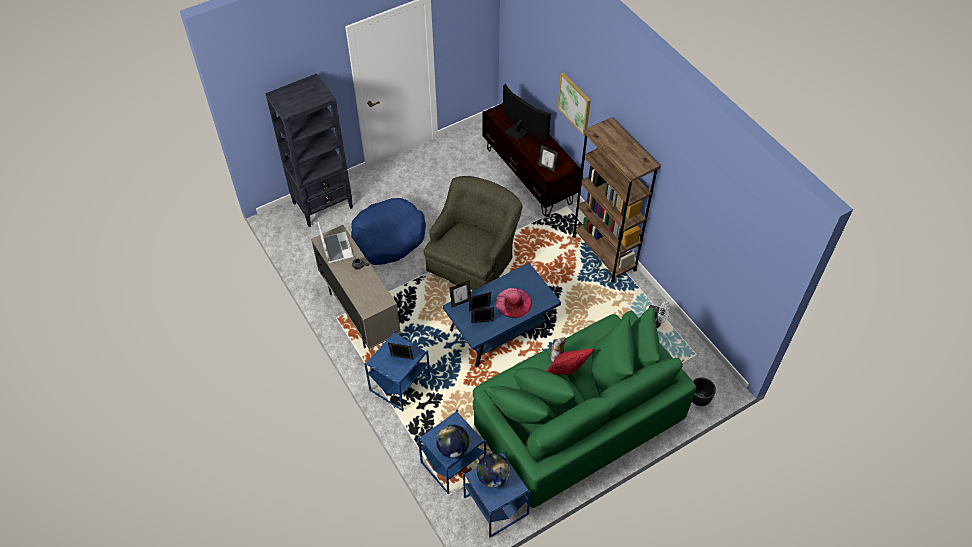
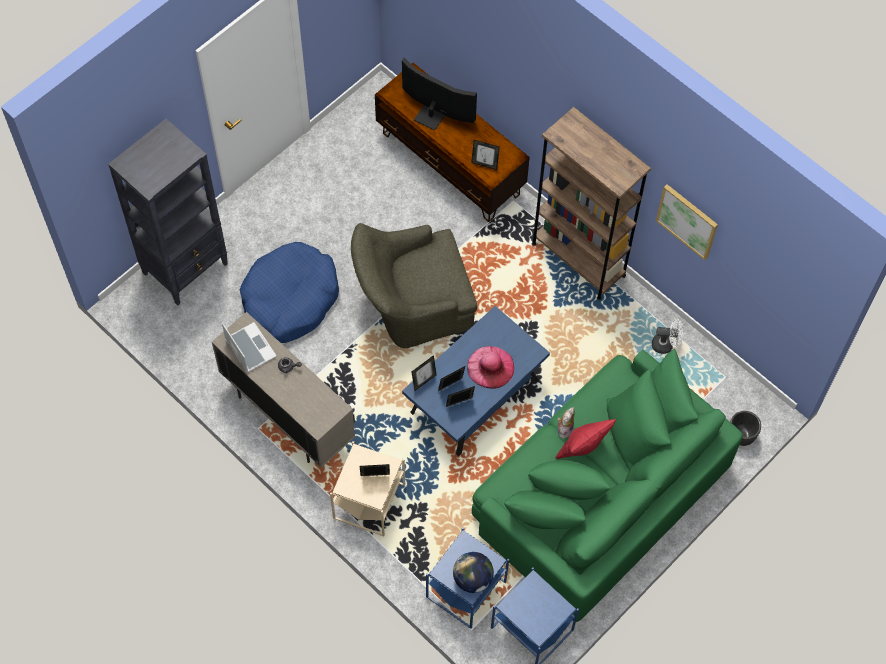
camera: 15 degrees left, 10 degrees up
(399, 384) = (368, 502): blue side table -> beige side table
(473, 258) = (412, 304): green armchair -> green armchair turned 120 degrees counterclockwise
(493, 477) = (530, 603): globe -> none
(574, 103) = (512, 82): picture -> picture (687, 221)

